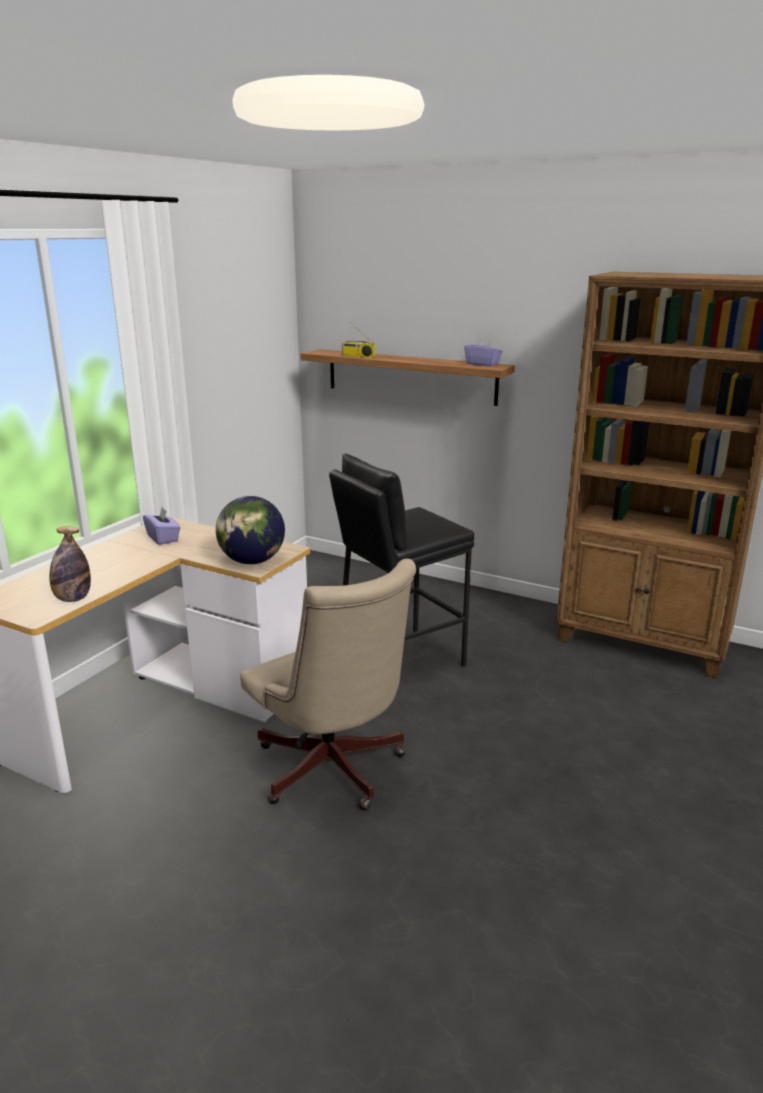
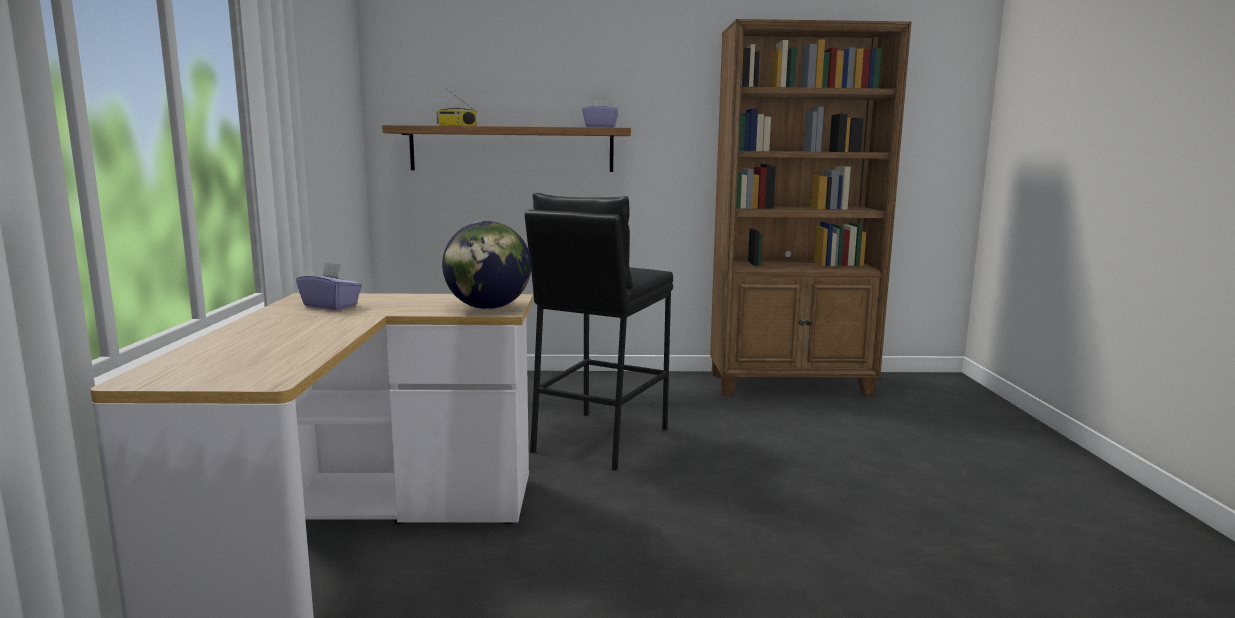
camera: 30 degrees left, 10 degrees down
(73, 599) = (297, 359): bottle -> none
(333, 772) = (650, 547): beige office chair -> none

